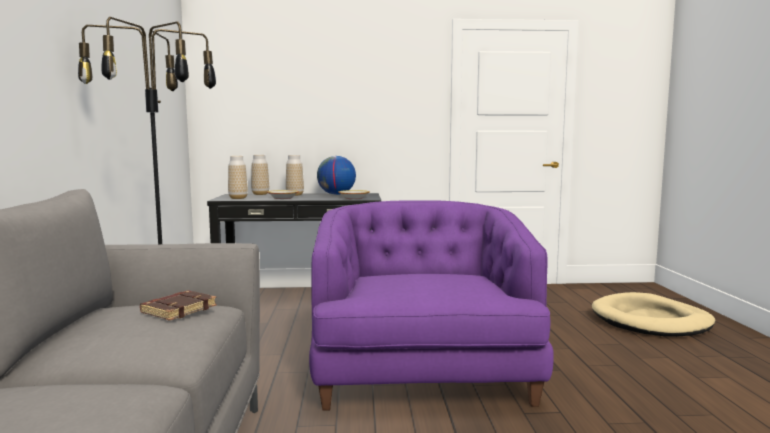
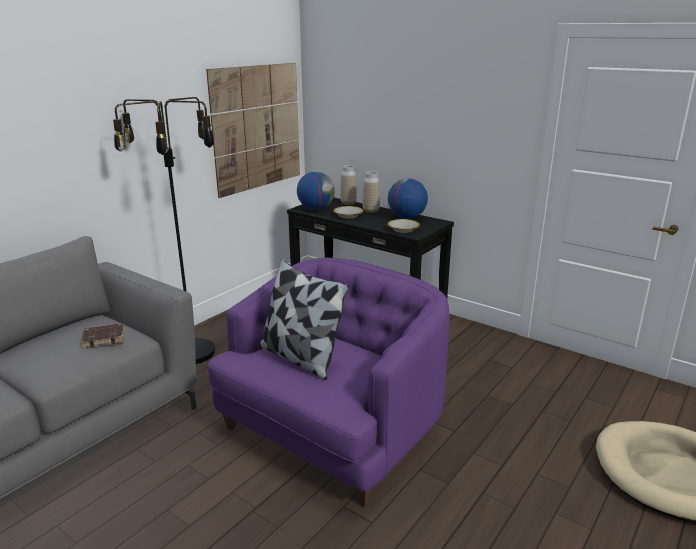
camera: 40 degrees right, 15 degrees up
(163, 110) = (257, 127): none -> picture
(238, 198) = (316, 209): vase -> globe
(409, 284) = (300, 357): none -> pillow

